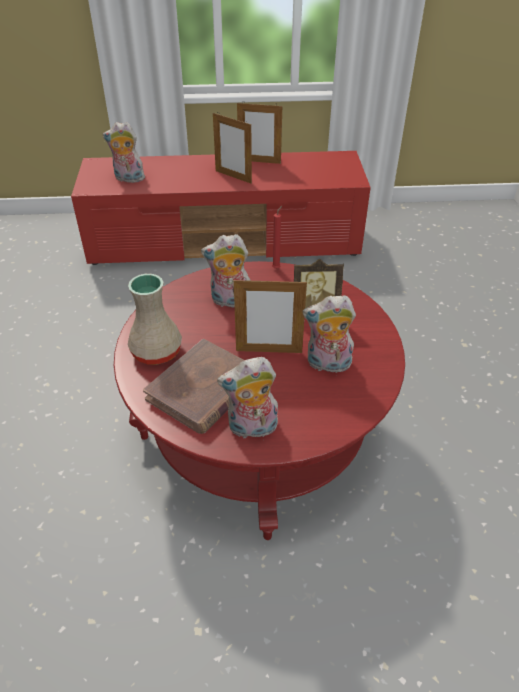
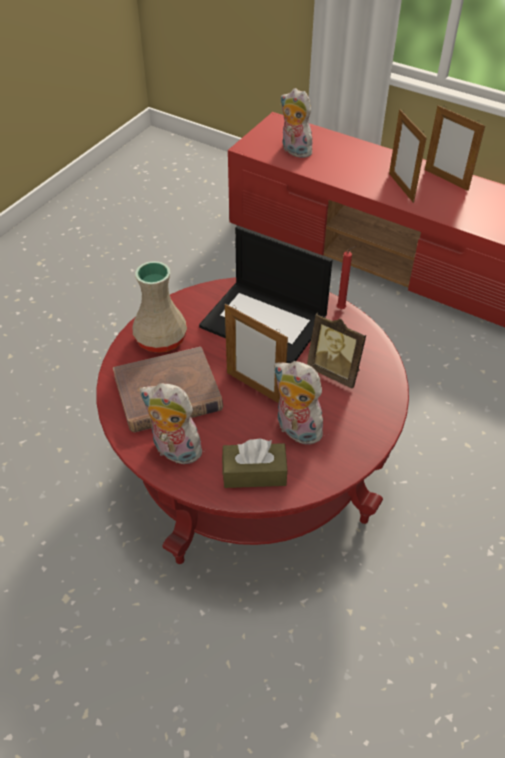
camera: 35 degrees right, 5 degrees up
(230, 301) = (265, 322): plush toy -> laptop
(329, 410) = (254, 473): none -> brown tissue box

